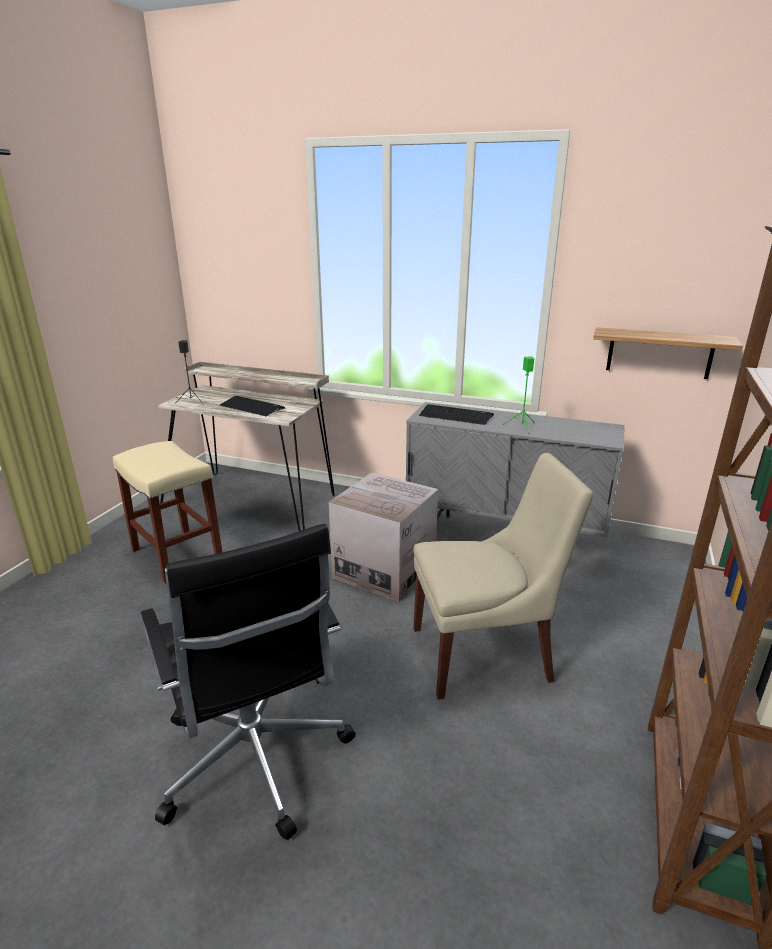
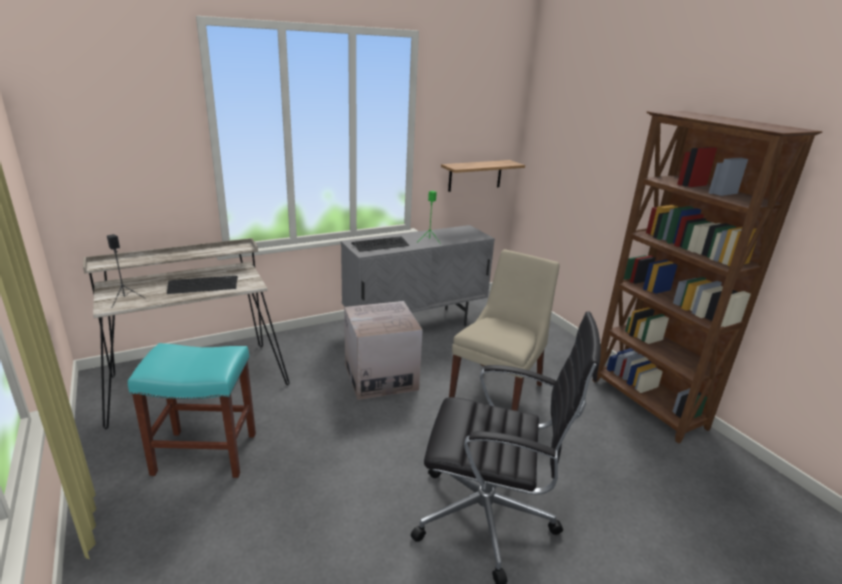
camera: 50 degrees left, 0 degrees up
(176, 554) = (204, 454): beige stool -> turquoise stool

